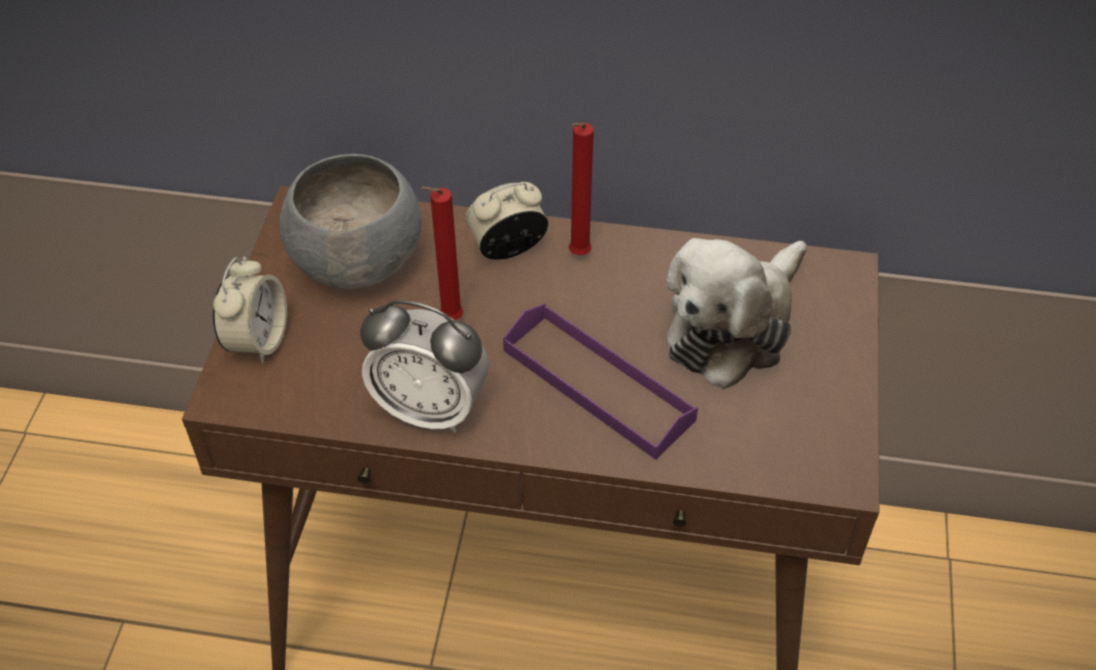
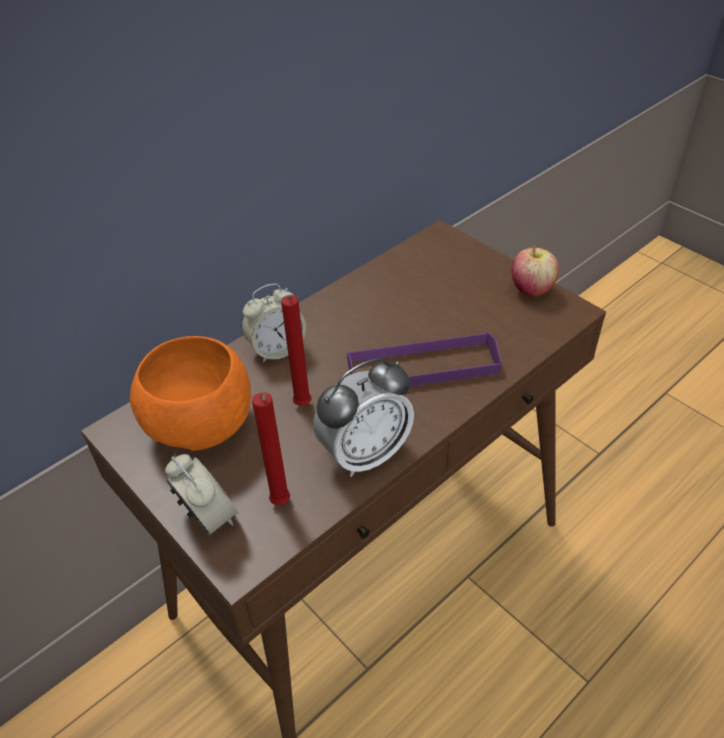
camera: 50 degrees left, 5 degrees down
(359, 259) = (200, 422): grey bowl -> orange bowl
(508, 249) = (276, 349): alarm clock -> alarm clock turned 135 degrees counterclockwise
(577, 256) = (317, 323): red candle -> red candle (281, 504)
(733, 326) = (435, 293): plush toy -> none
(838, 413) = (531, 289): none -> apple

